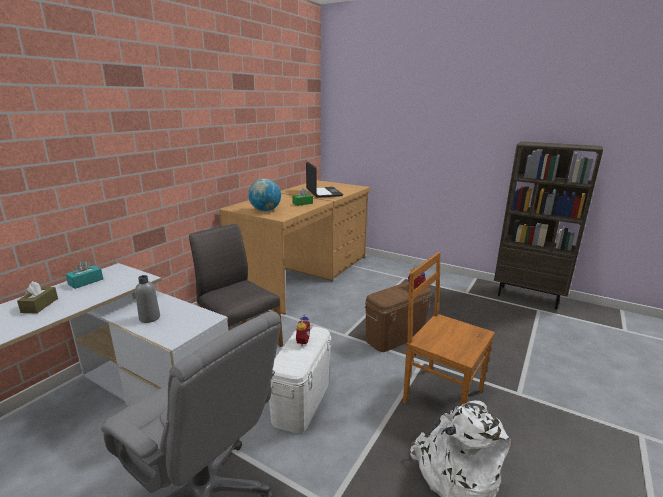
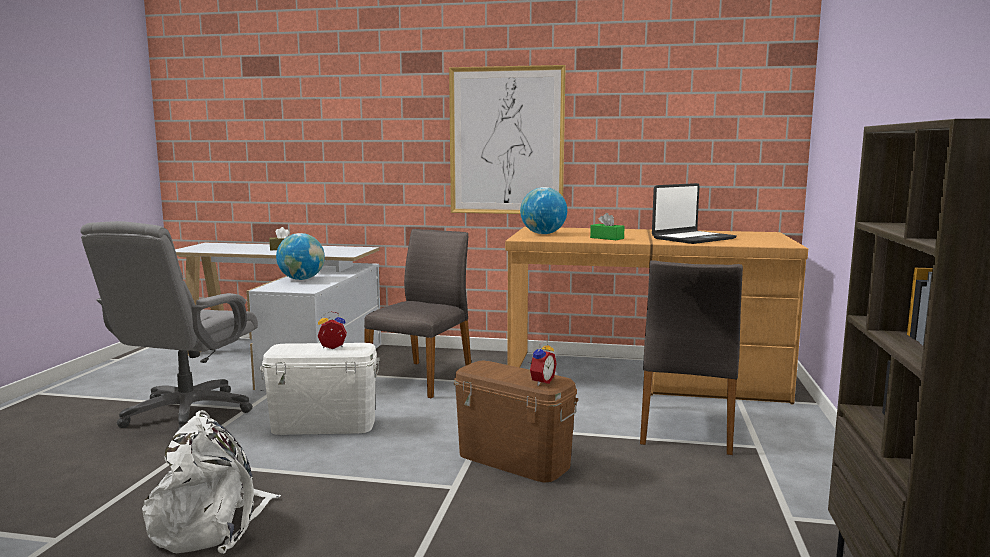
camera: 70 degrees right, 10 degrees down
(86, 282) = (331, 248): turquoise tissue box -> none
(149, 318) = (302, 279): grey bottle -> globe
(200, 146) = (506, 141): none -> picture
(379, 285) = (687, 429): none -> grey chair
(441, 394) = (371, 507): brown chair -> none

